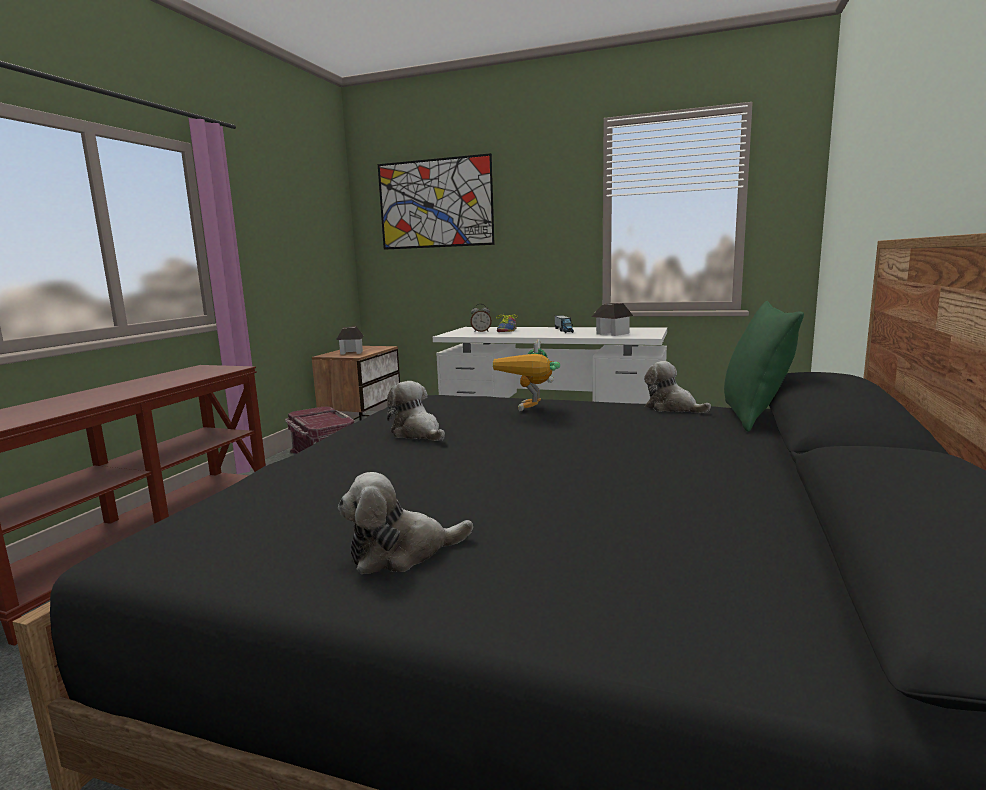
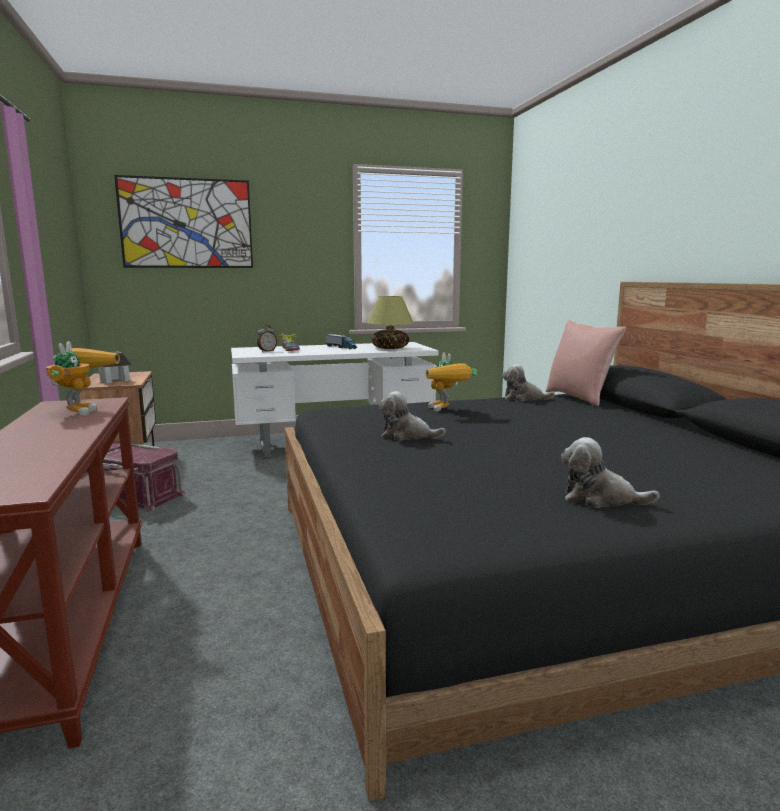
camera: 35 degrees left, 0 degrees up
(197, 373) = (82, 409): none -> toy robot
(401, 553) = (600, 499): plush toy -> plush toy turned 75 degrees clockwise
(612, 334) = (390, 348): toy house -> table lamp
(754, 417) = (579, 398): green pillow -> pink pillow

